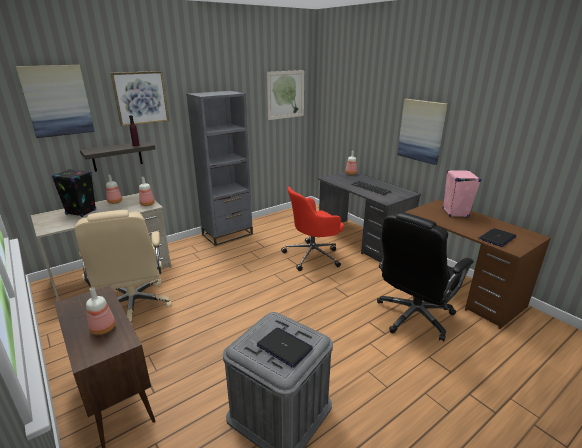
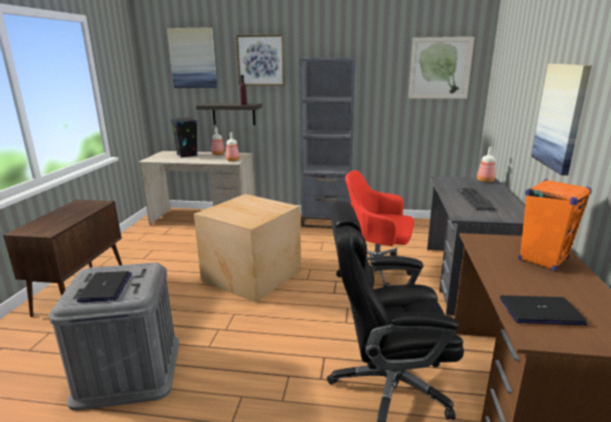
camera: 45 degrees right, 5 degrees down
(103, 328) = (59, 221): bottle -> none
(134, 306) = (179, 245): beige office chair -> none
(242, 298) = (251, 275): none -> cardboard box
(455, 213) = (543, 259): pink speaker -> orange speaker

